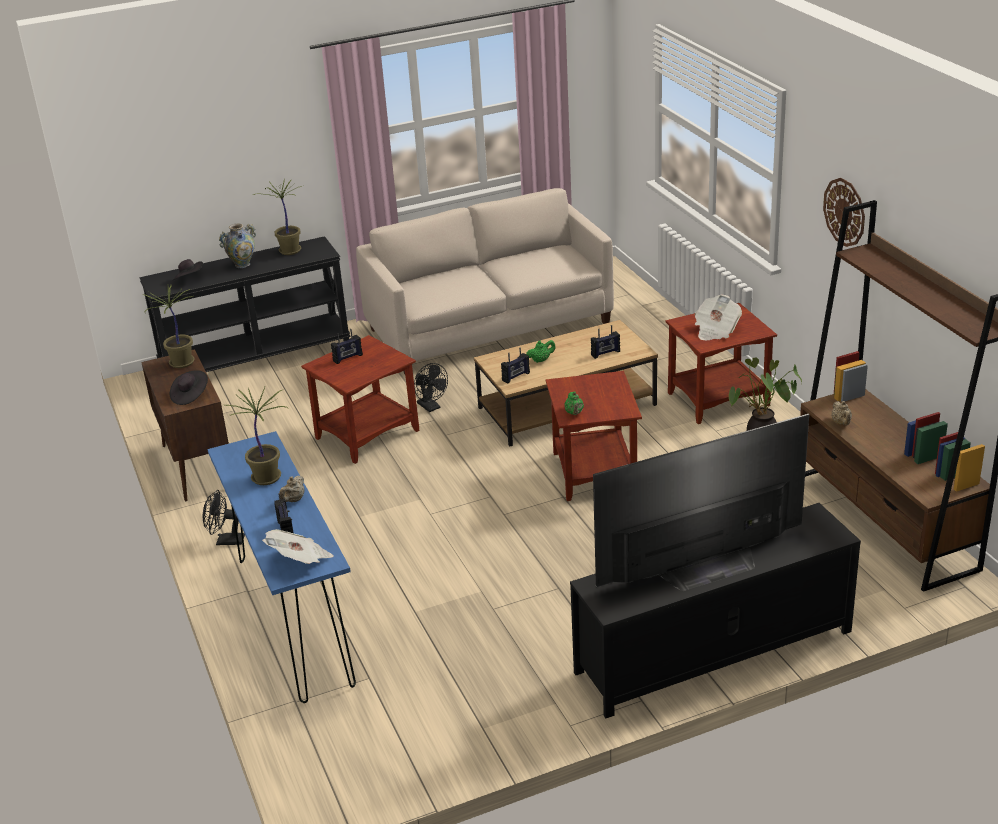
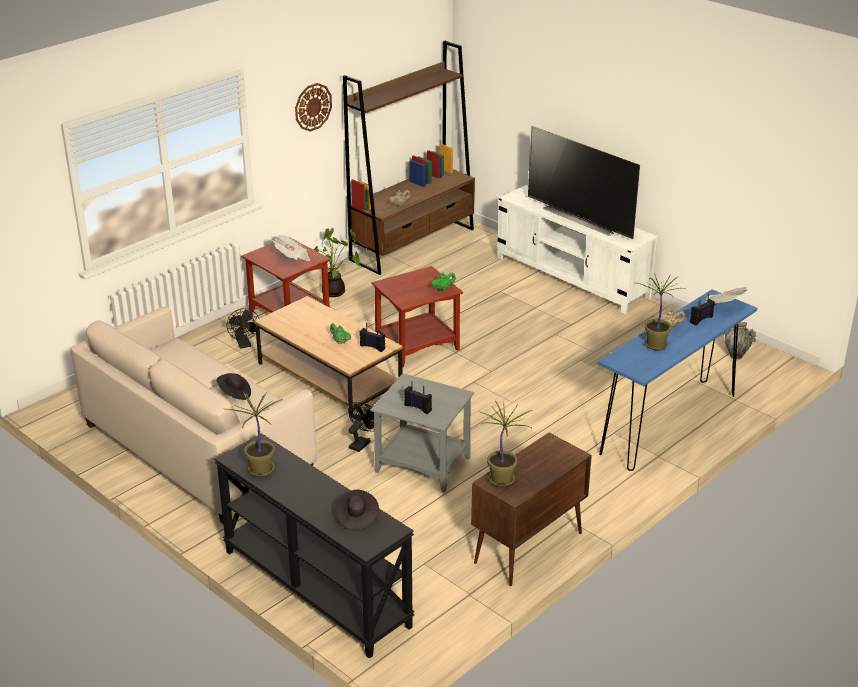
camera: 115 degrees left, 0 degrees up
(190, 395) = (552, 452): black hat -> black hat (235, 394)
(225, 541) = (614, 489): black fan -> black fan (244, 344)
(242, 265) = (307, 492): vase -> vase (735, 356)
(366, 434) = (422, 465): brown side table -> grey side table
(605, 353) = (316, 316): radio -> none
(712, 652) = (572, 278): black tv stand -> white tv stand

